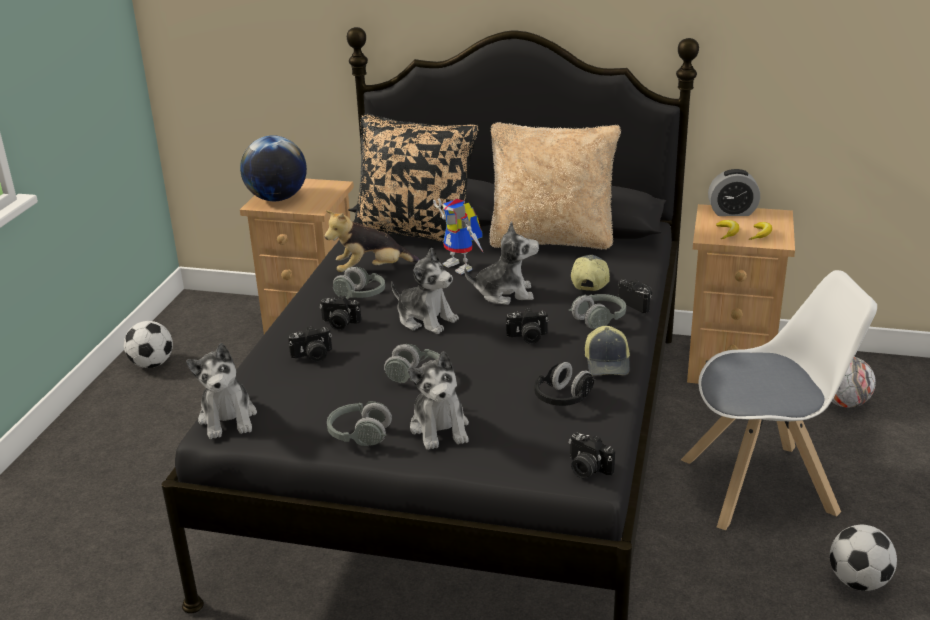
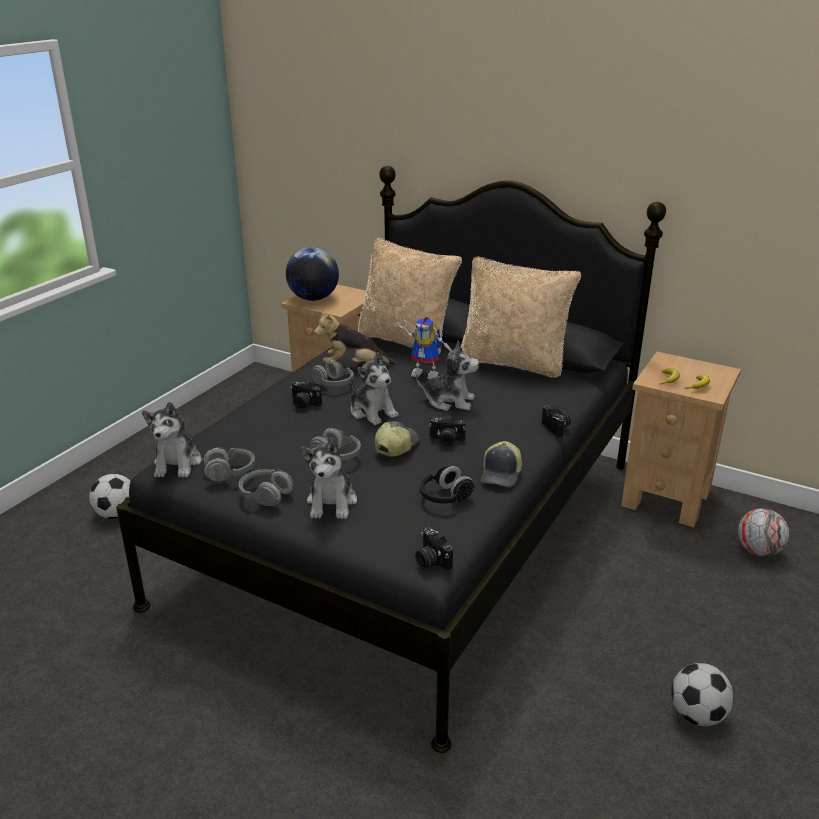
camera: 15 degrees right, 0 degrees up
(152, 364) = (204, 415): football -> football (116, 514)
(313, 356) = (267, 426): camera -> none
(416, 235) = (405, 343): black pillow -> beige pillow
(463, 266) = (428, 374): toy robot -> toy robot turned 45 degrees counterclockwise
(589, 281) = (525, 402): cap -> cap (395, 445)
(599, 320) = (515, 436): grey headphones -> grey headphones (230, 473)
(732, 212) = (683, 362): alarm clock -> none
(763, 486) = (648, 609): chair -> none

